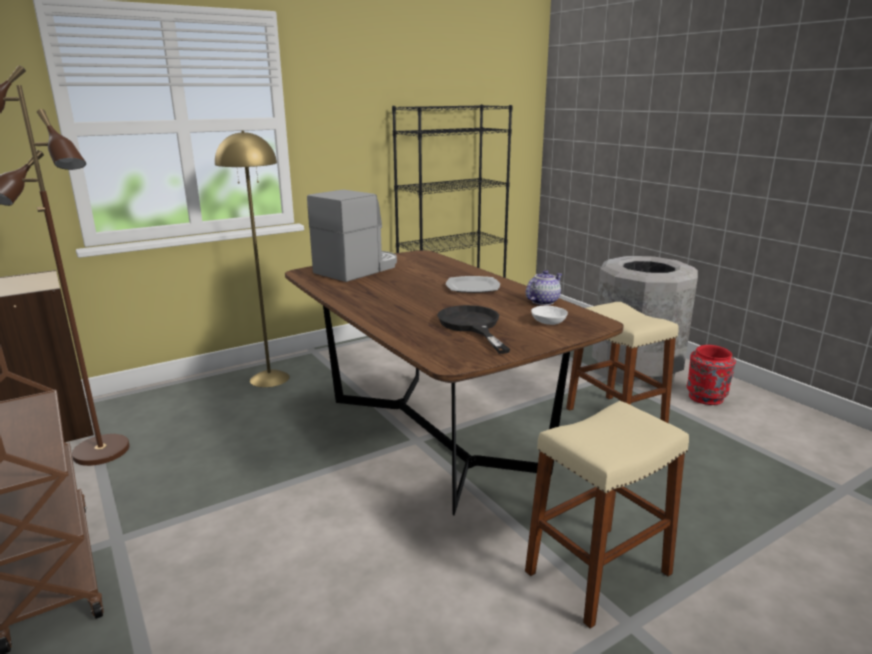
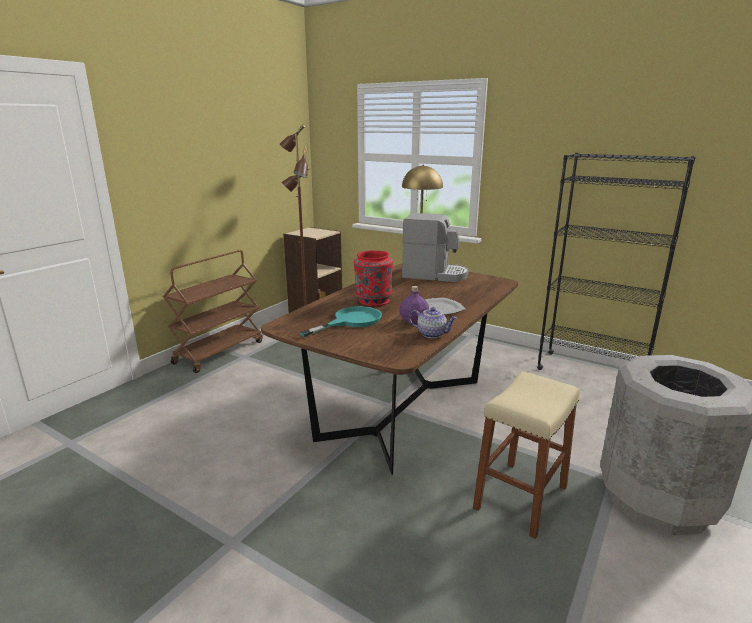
camera: 65 degrees right, 0 degrees up
(472, 326) = (351, 321): black frying pan -> turquoise frying pan
(499, 301) = (414, 321): none -> purple bottle
(547, 322) = (382, 341): white bowl -> none
(598, 573) = (280, 518): beige stool -> none
(706, 398) = (659, 569): red vase -> red vase (373, 301)

